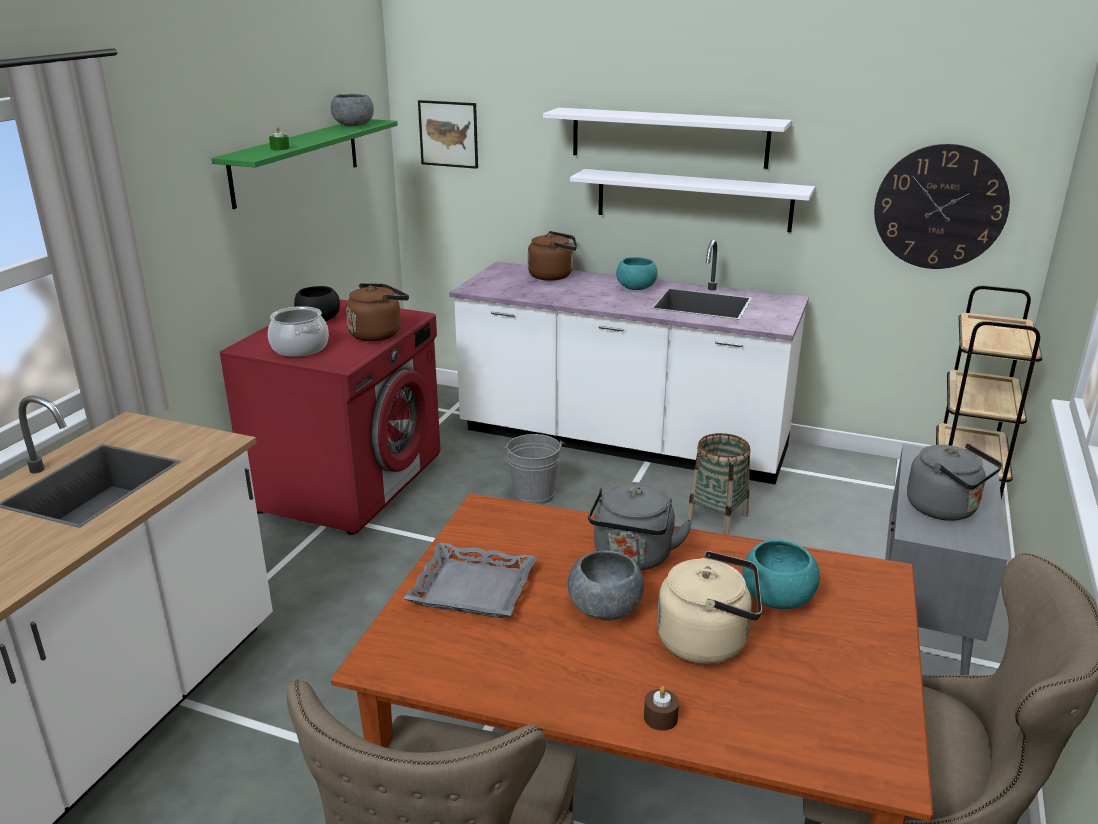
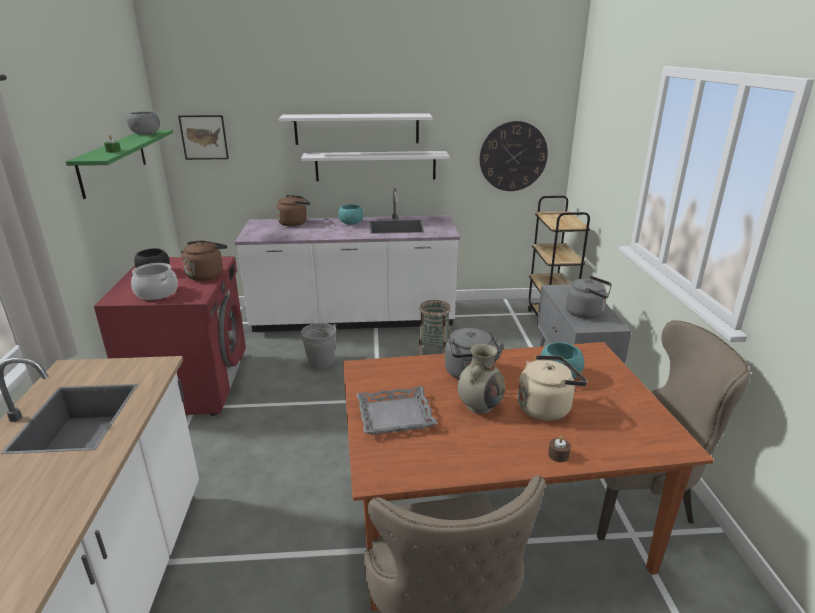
camera: 25 degrees left, 0 degrees up
(605, 609) = (480, 405): grey bowl -> beige vase

